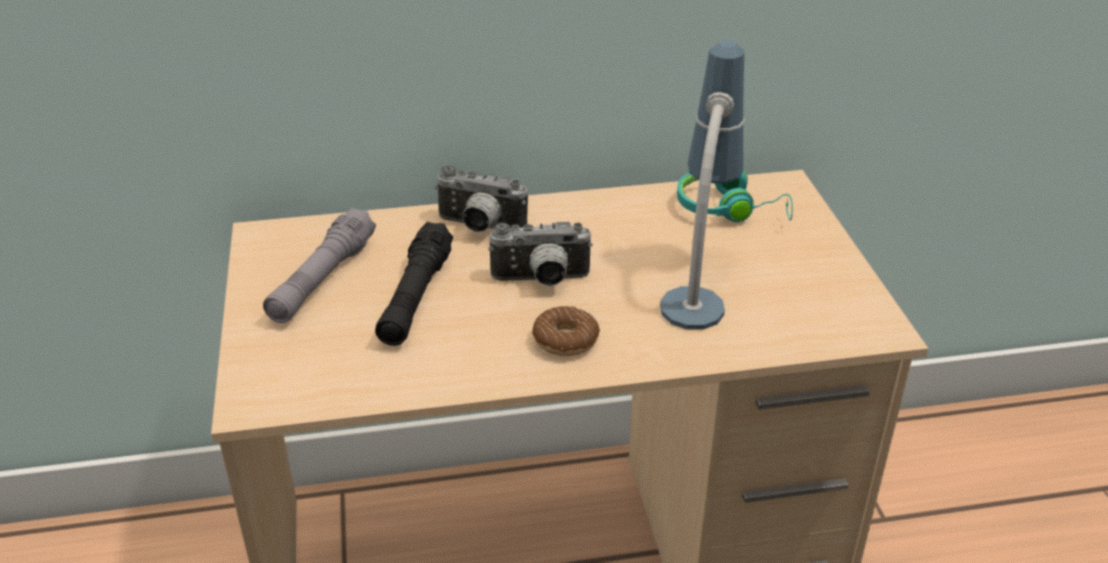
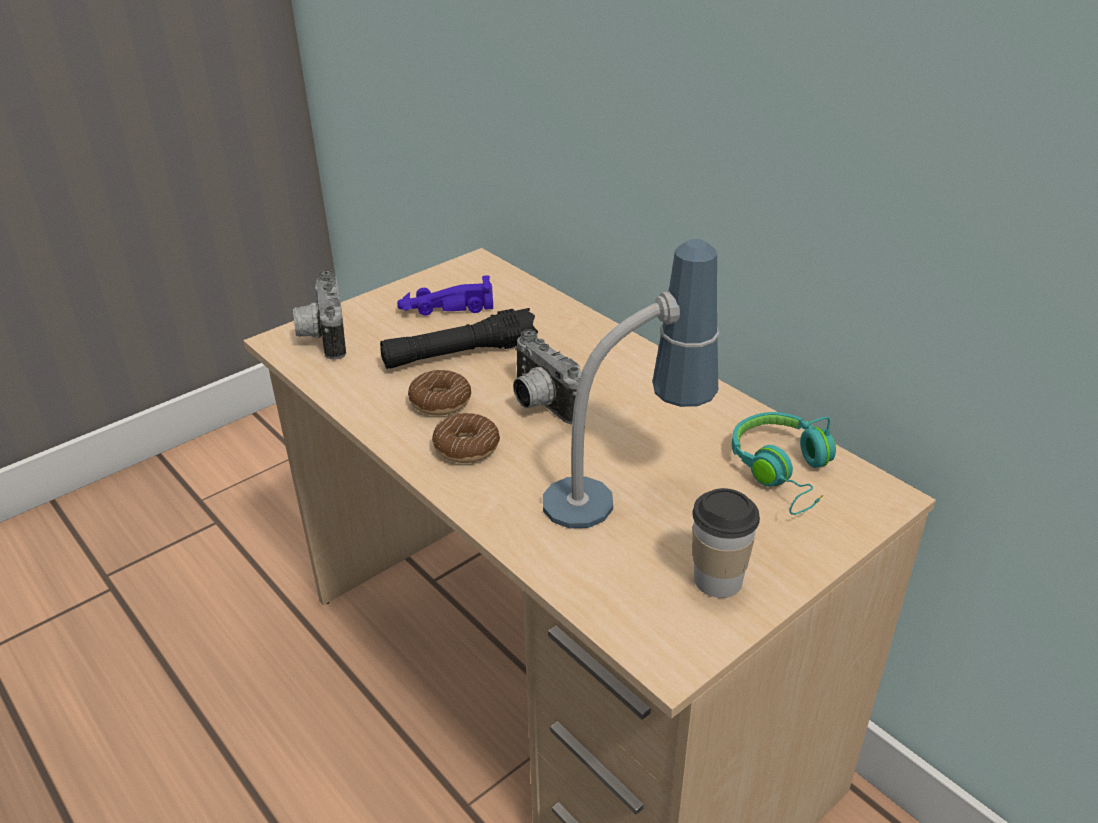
camera: 60 degrees right, 0 degrees up
(322, 279) = (445, 308): grey flashlight -> purple toy car
(479, 227) = (586, 345): camera -> camera (322, 337)
(481, 332) = (440, 401): none -> donut
(821, 281) = (718, 580): none -> cup

